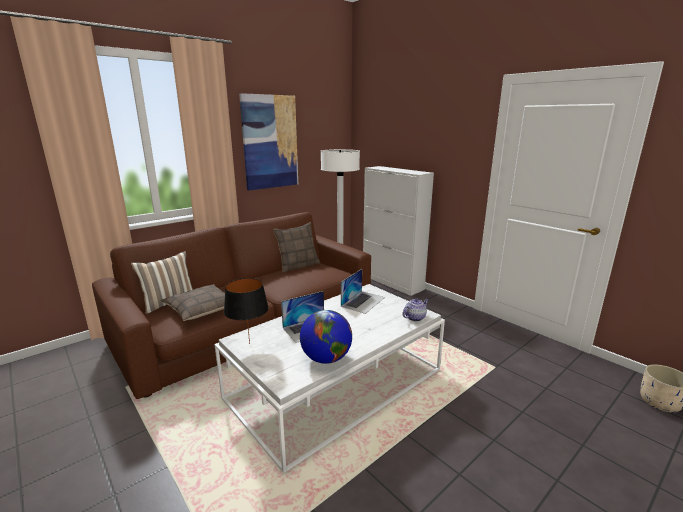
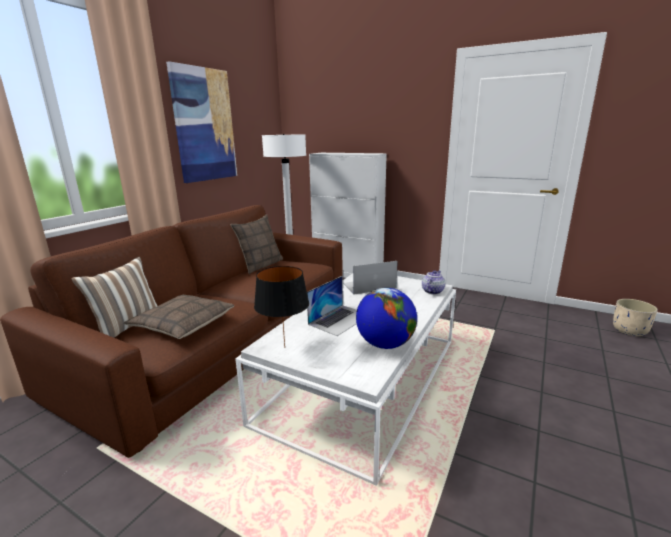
camera: 20 degrees left, 0 degrees up
(363, 301) = (369, 285): laptop -> laptop turned 120 degrees counterclockwise

